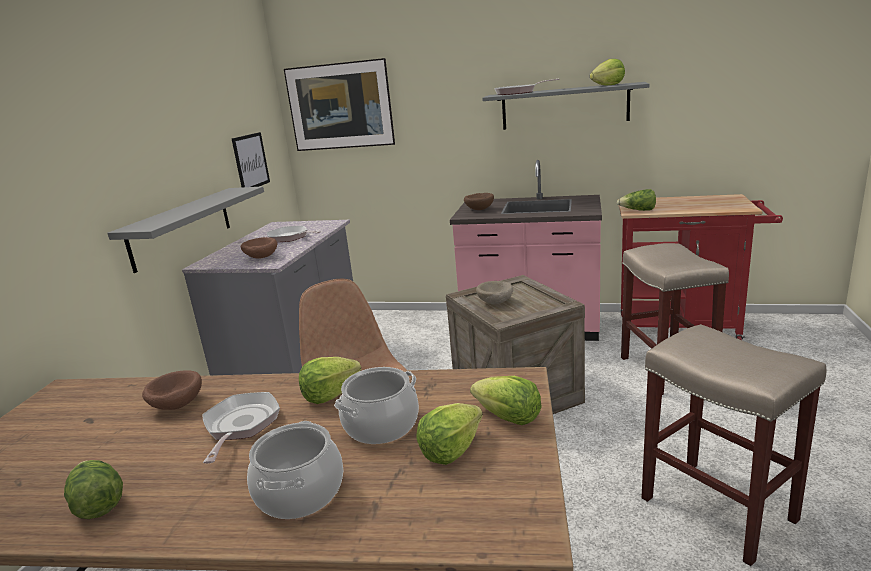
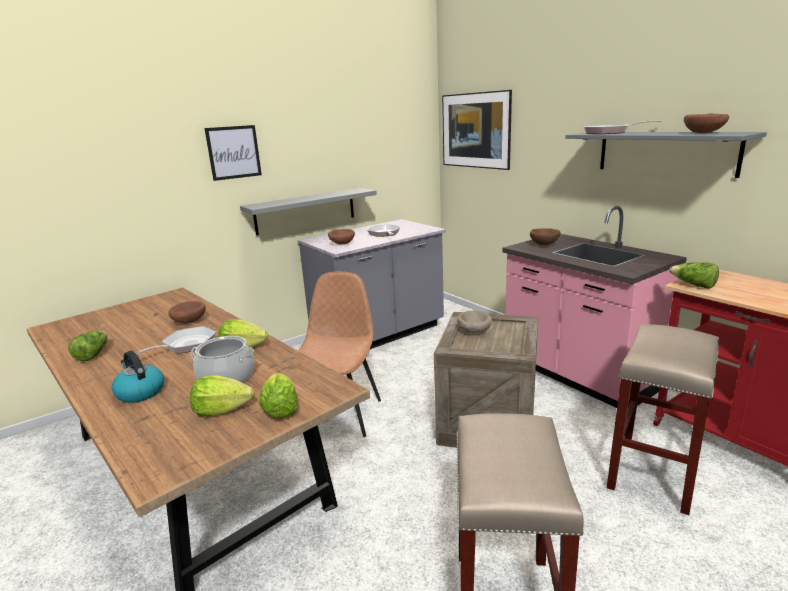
camera: 40 degrees right, 0 degrees up
(251, 161) = (390, 169): picture -> picture (233, 152)
(300, 492) = (140, 392): cooking pot -> kettle
(608, 85) = (704, 133): lettuce -> brown bowl

